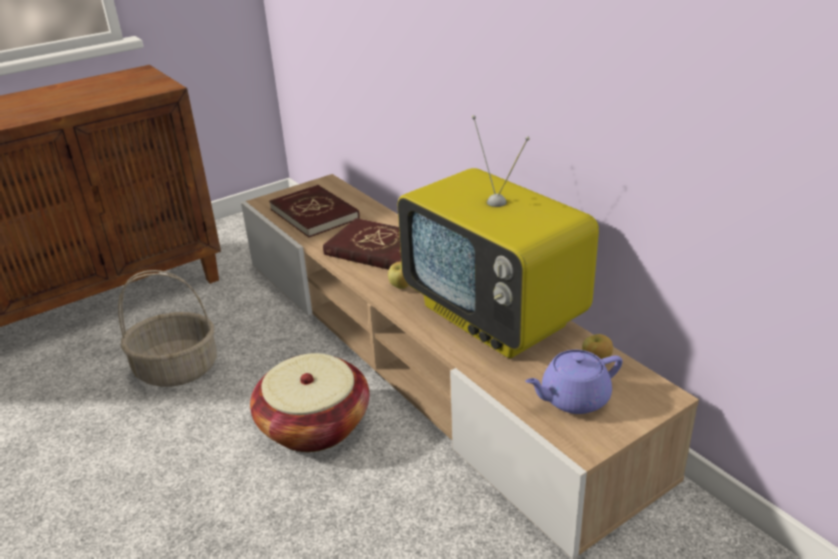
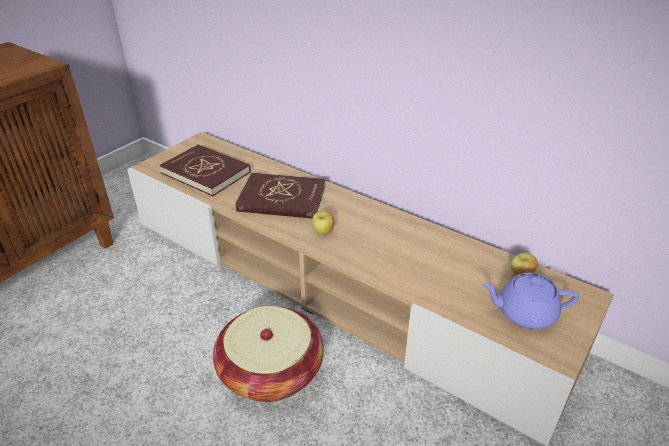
camera: 20 degrees left, 5 degrees up
(178, 369) = (111, 342): basket -> none
(496, 317) = (419, 248): television -> none
(573, 398) = (524, 313): purple teapot -> purple teapot turned 45 degrees clockwise

